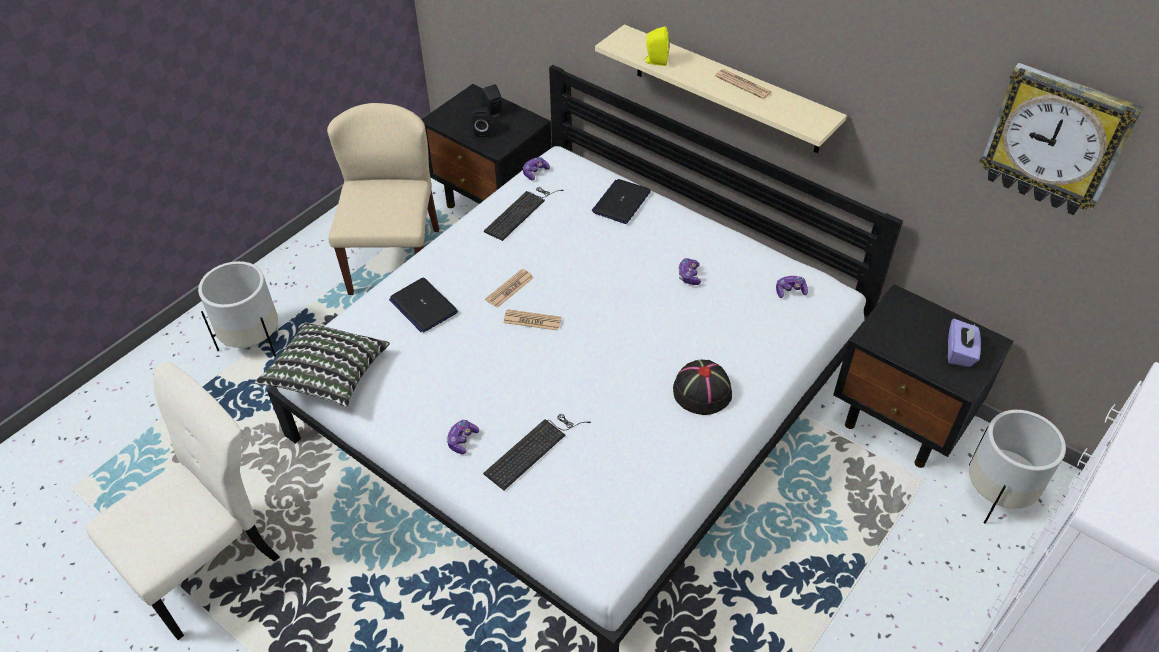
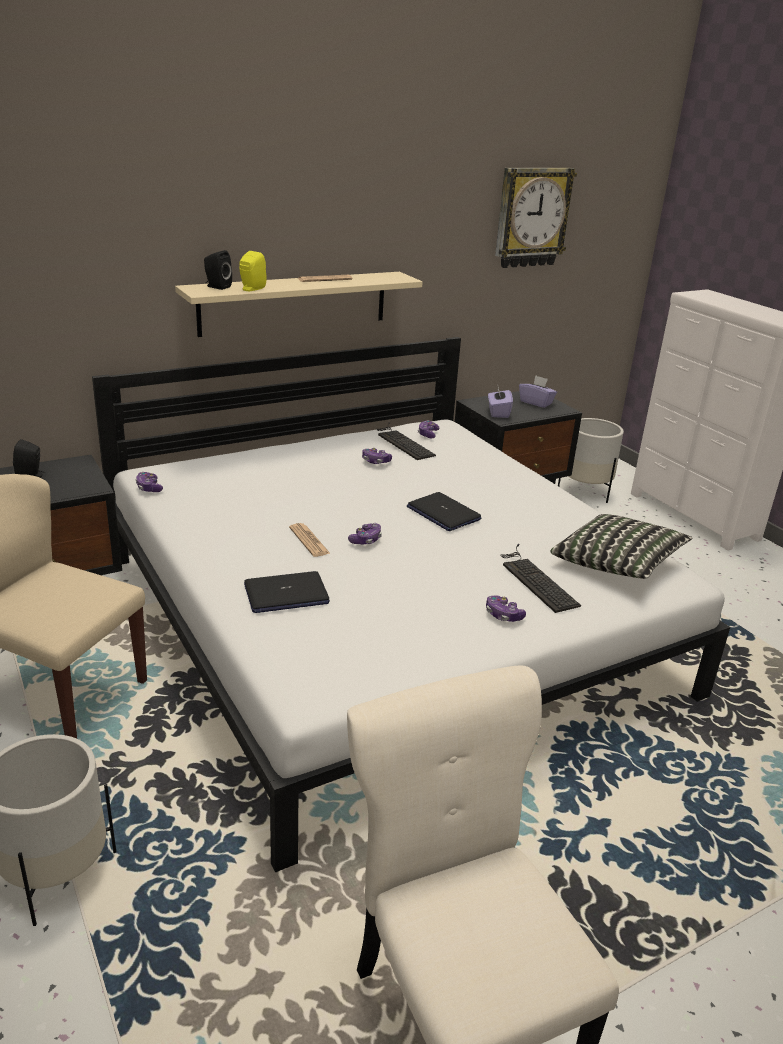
camera: 70 degrees left, 20 degrees down
(328, 376) = (344, 686): pillow -> pillow (617, 565)
(483, 131) = (52, 487): black speaker -> black speaker (217, 287)
(521, 211) = (200, 508): keyboard -> keyboard (402, 442)
(532, 320) = (366, 540): newspaper -> game controller
(621, 202) = (248, 462): laptop -> laptop (443, 513)
(701, 391) = (510, 492): black hat -> none
(888, 327) = (498, 413): none -> purple tissue box

